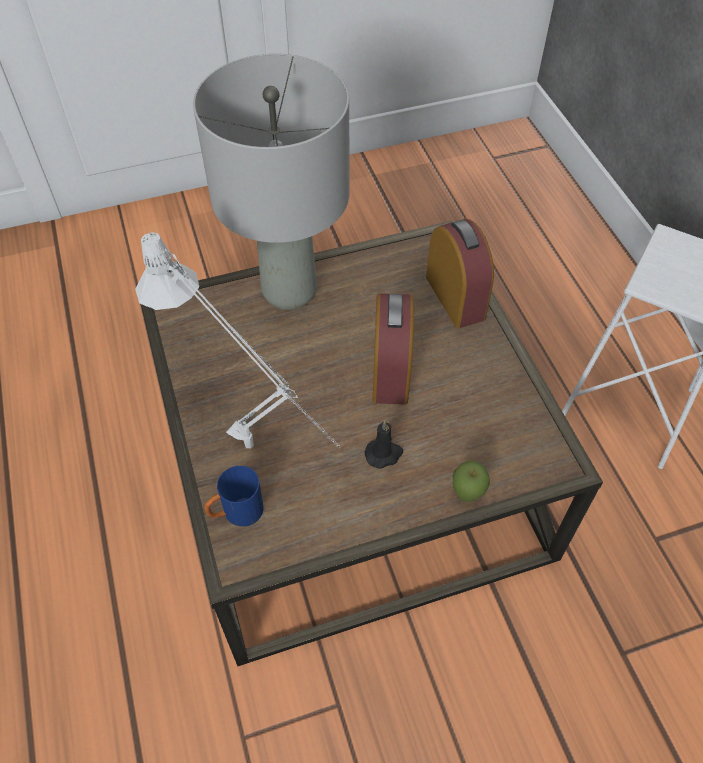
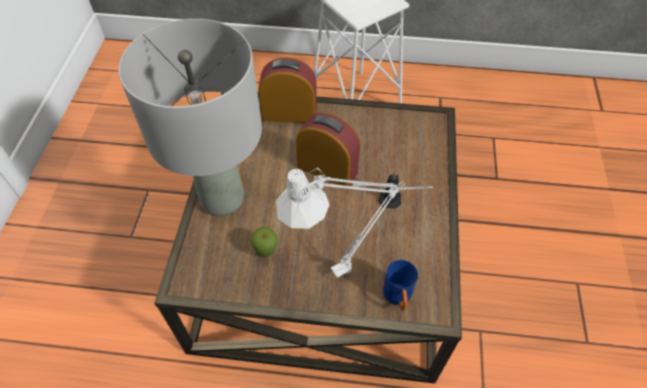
camera: 65 degrees left, 0 degrees up
(467, 495) = (437, 169): apple -> apple (266, 252)

